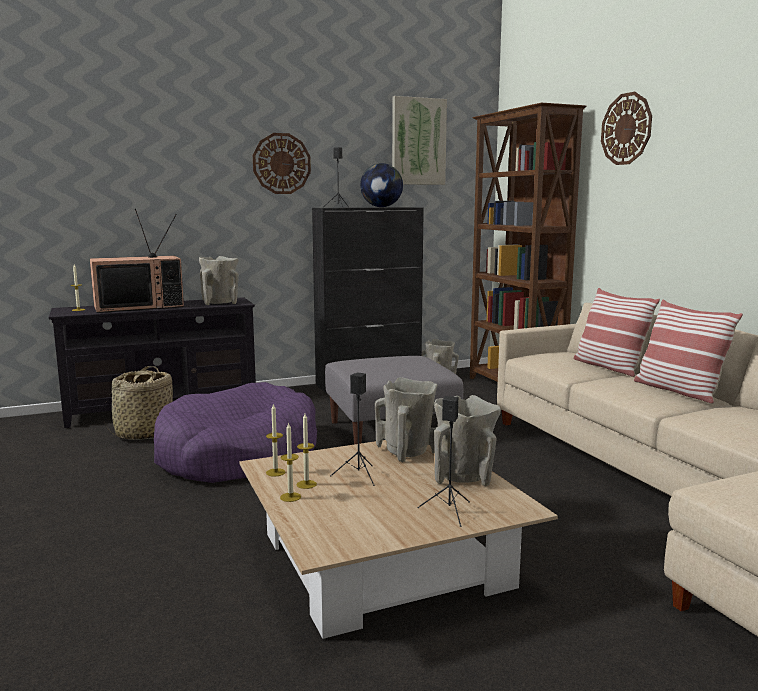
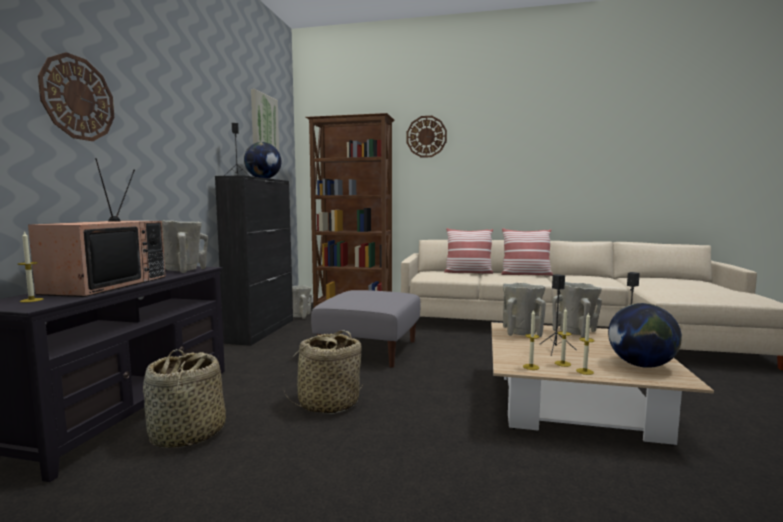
camera: 55 degrees left, 5 degrees down
(238, 454) = (328, 403): purple dog bed -> basket
(281, 163) = (190, 130): wall clock -> wall clock (78, 98)
(355, 524) = (641, 365): none -> globe

